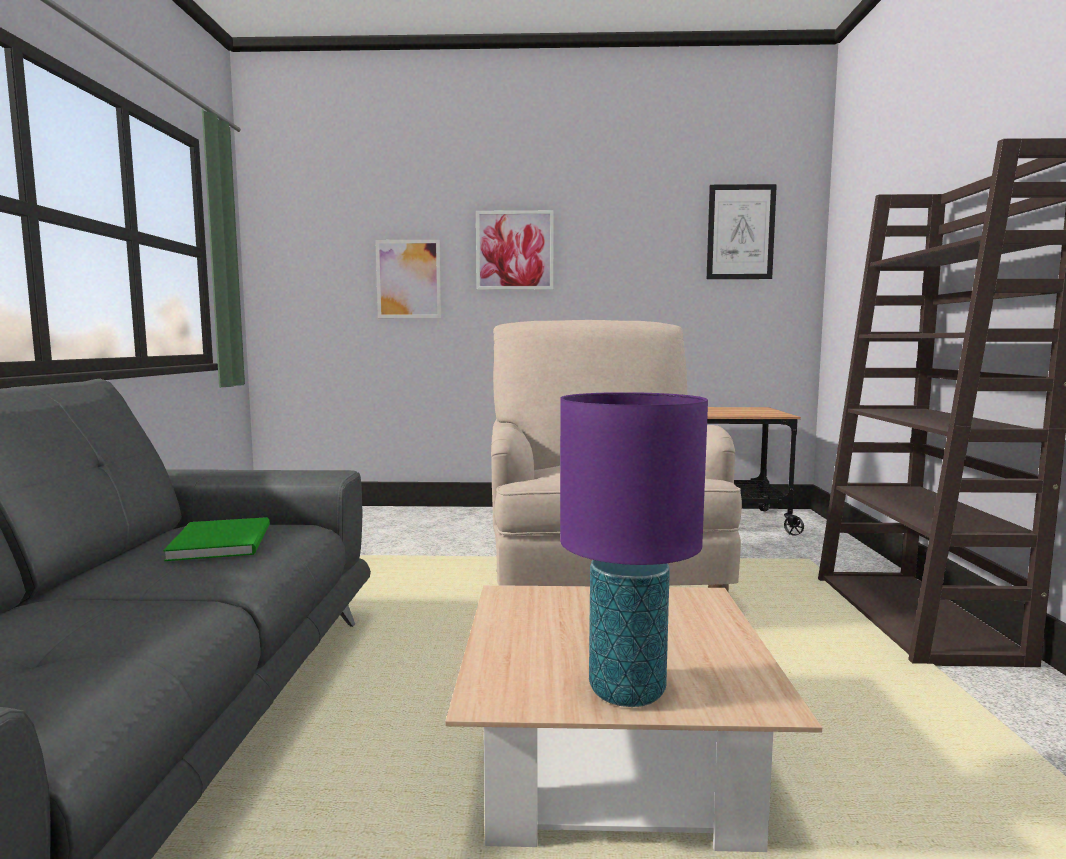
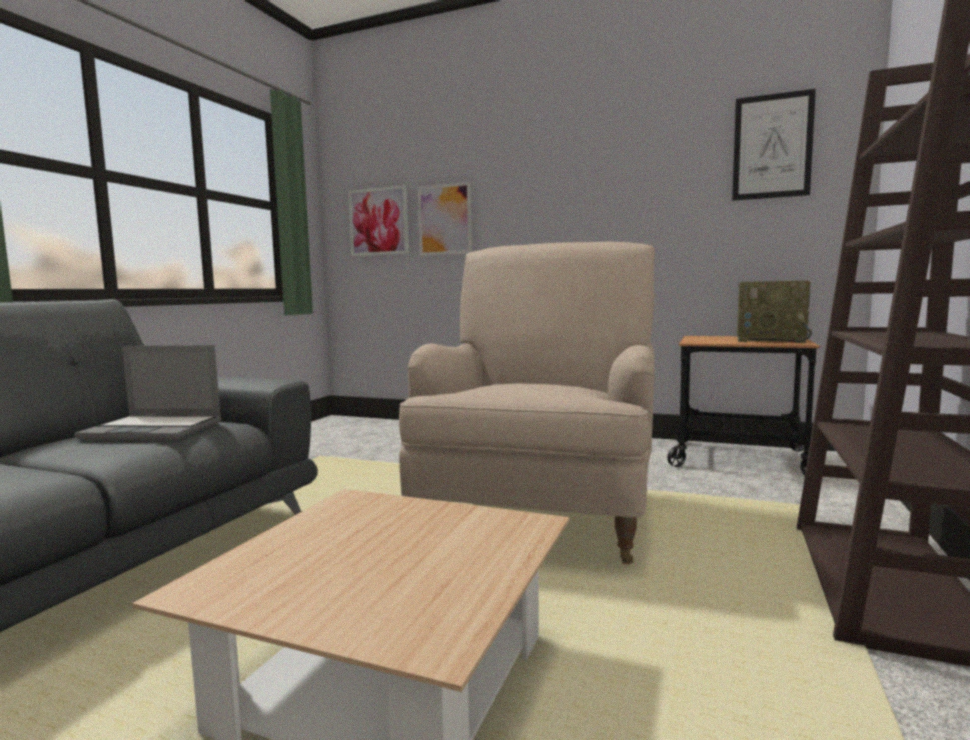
camera: 20 degrees right, 0 degrees up
(225, 541) = (155, 430): green book -> laptop
(514, 250) = (536, 186): picture -> picture (379, 222)
(627, 691) = (318, 605): purple table lamp -> none
(752, 411) = (771, 340): none -> radio

